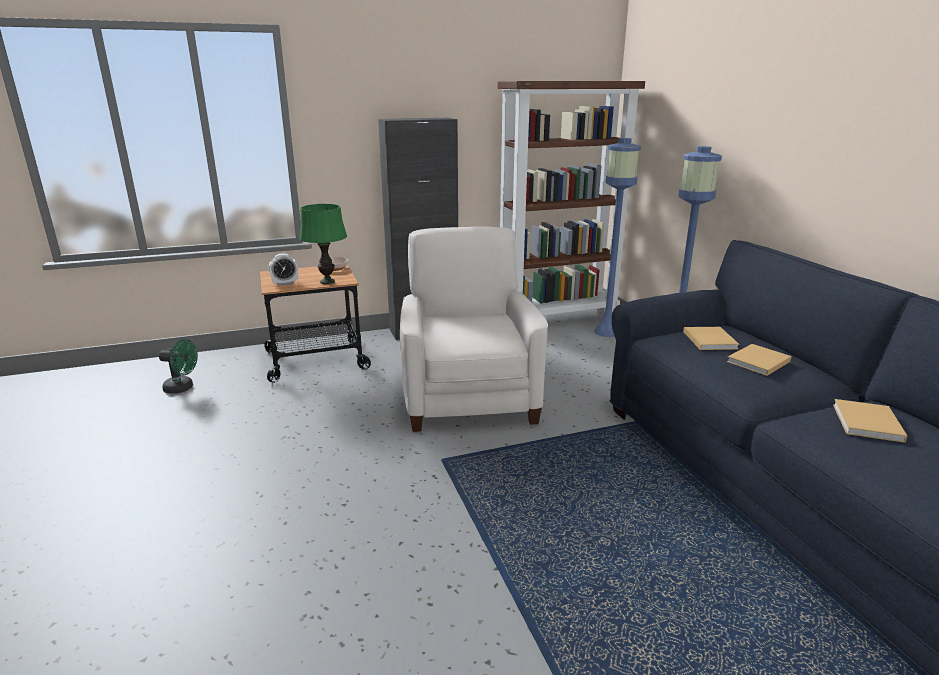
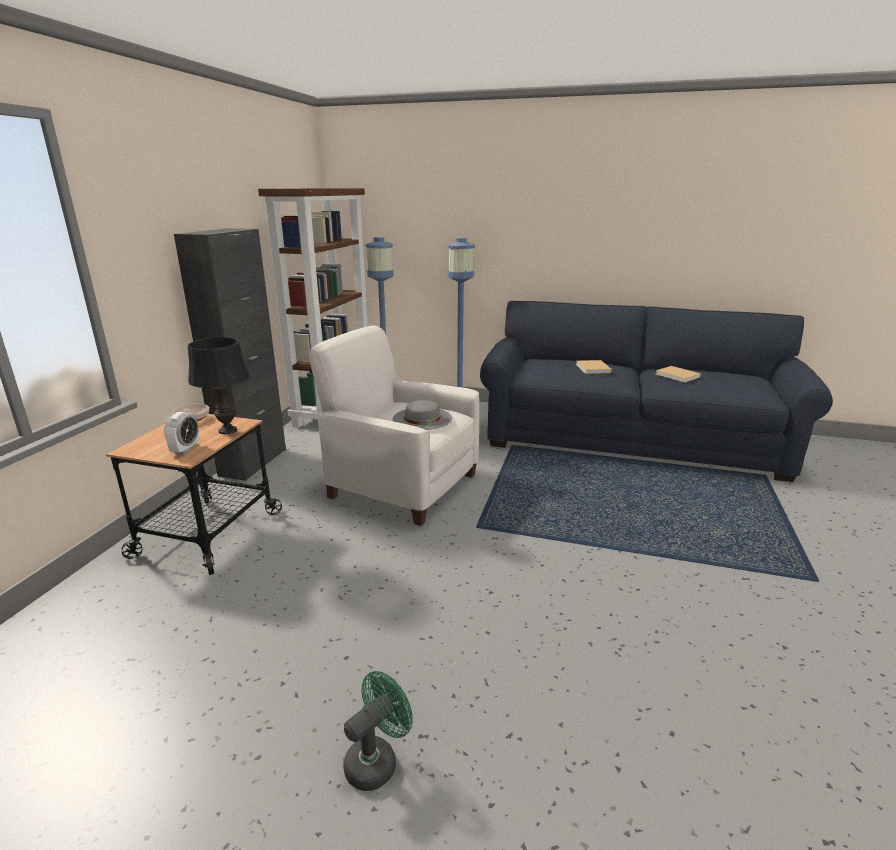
camera: 55 degrees left, 0 degrees up
(183, 388) = (107, 648): green fan -> green fan (377, 760)
(327, 282) = (227, 430): green table lamp -> black table lamp
(473, 332) = (422, 418): none -> grey hat
(709, 339) = (552, 367): beige book -> none

